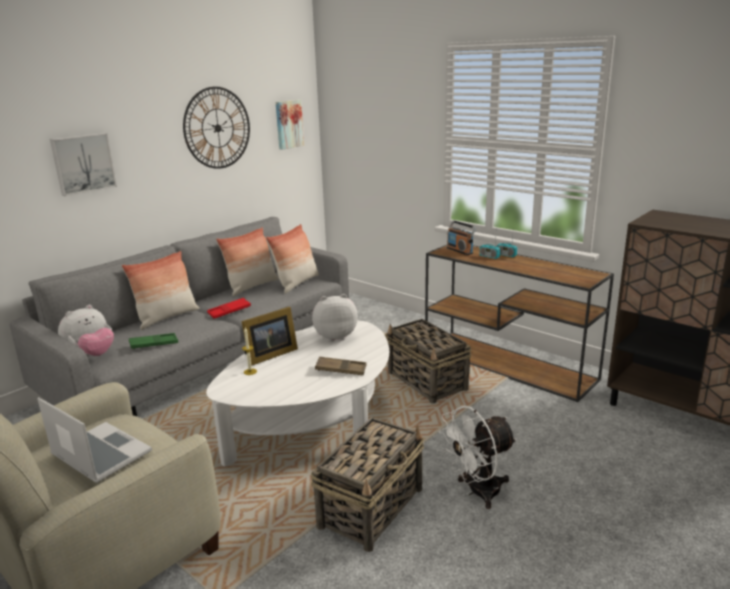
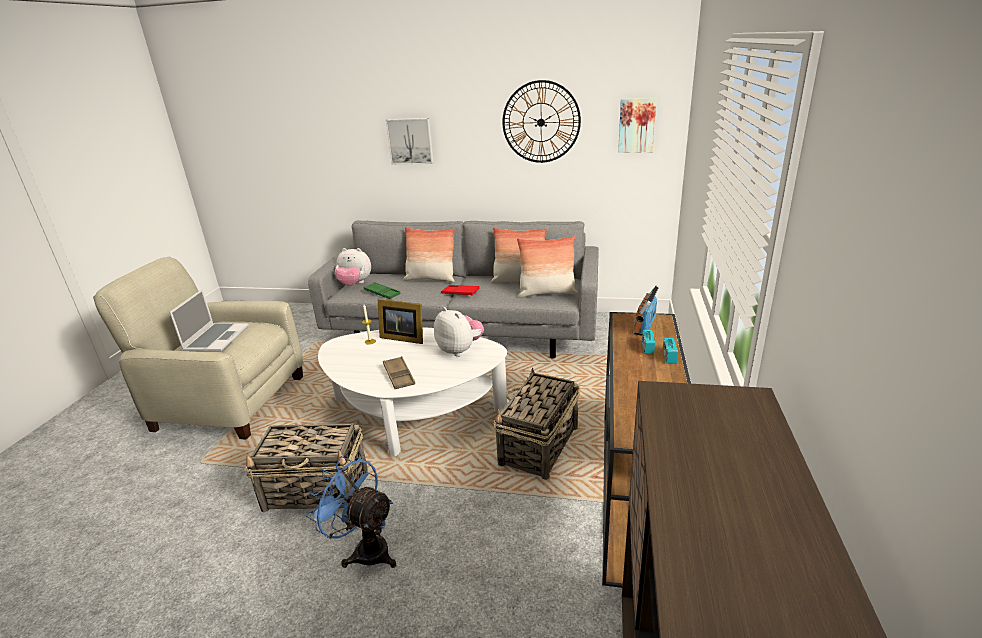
camera: 60 degrees right, 5 degrees up
(477, 492) = (365, 549): white fan -> blue fan

